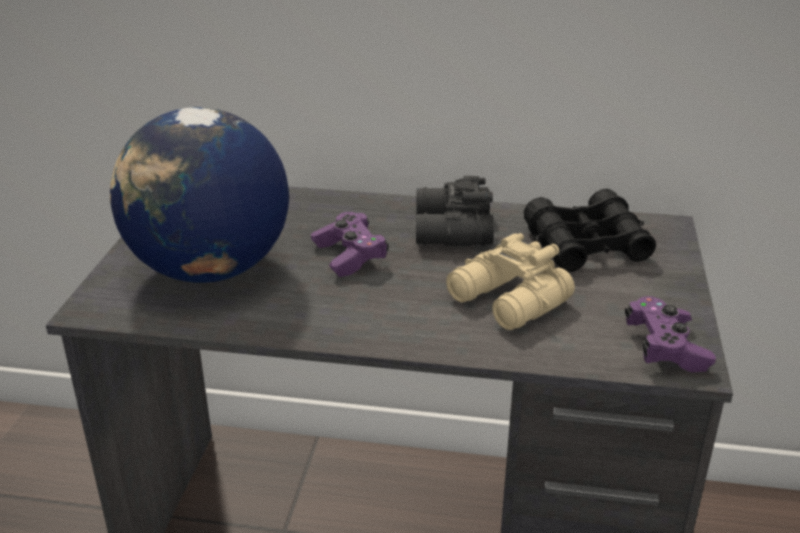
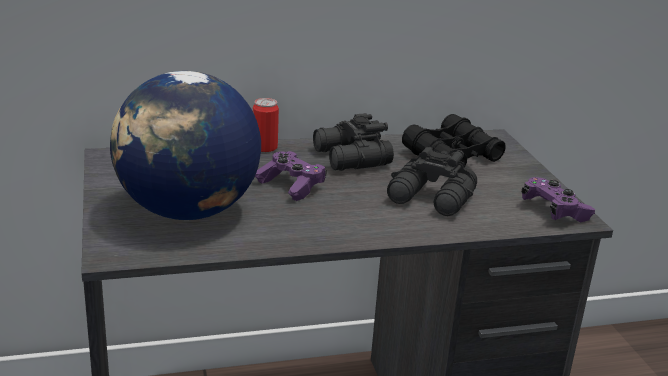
camera: 25 degrees left, 5 degrees down
(361, 201) = (264, 147): none -> can
(508, 302) = (432, 199): beige binoculars -> black binoculars

